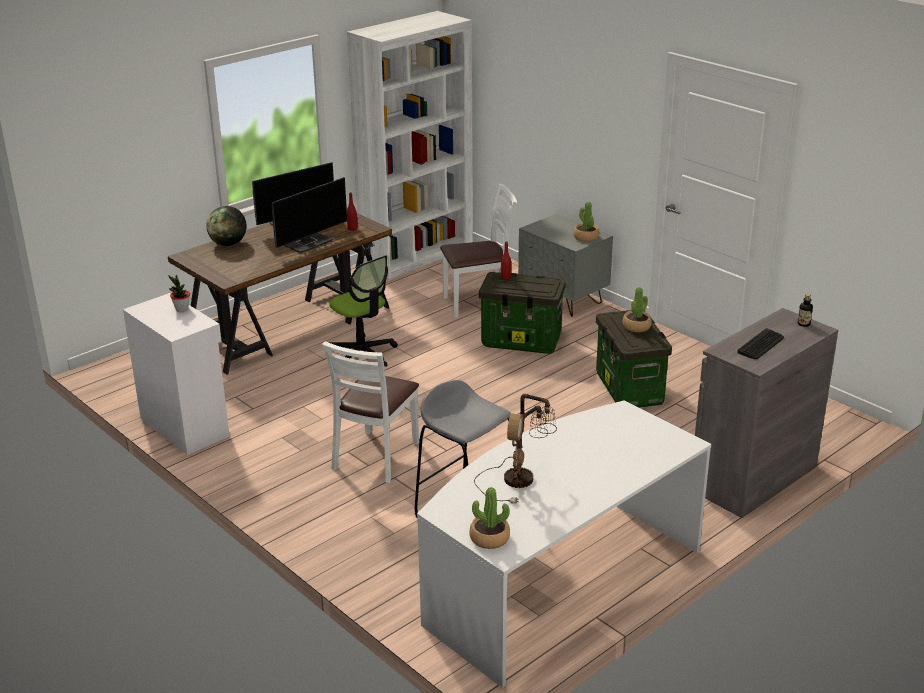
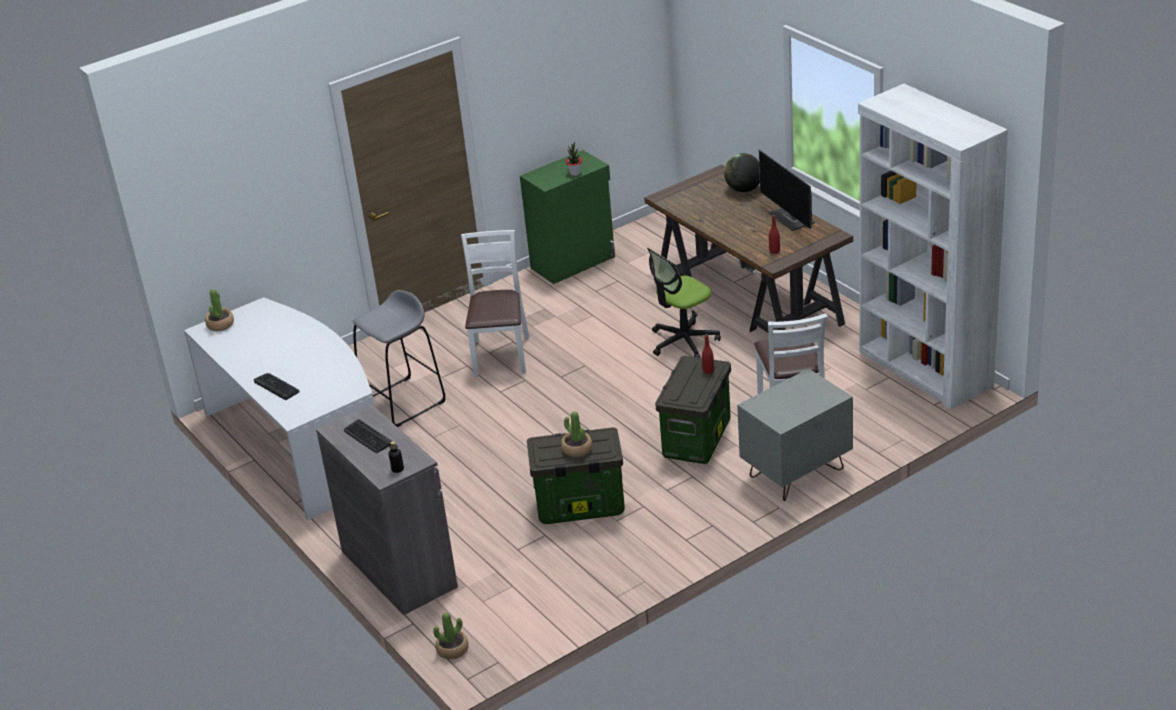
camera: 100 degrees right, 5 degrees up
(185, 426) = (574, 262): white cabinet -> green cabinet
(309, 243) = (740, 230): monitor -> none
(376, 456) = (501, 355): white chair -> white chair turned 60 degrees clockwise
(520, 479) = (282, 338): table lamp -> none
(585, 237) = (775, 414): potted plant -> potted plant (452, 649)
(626, 465) = (277, 386): none -> keyboard

